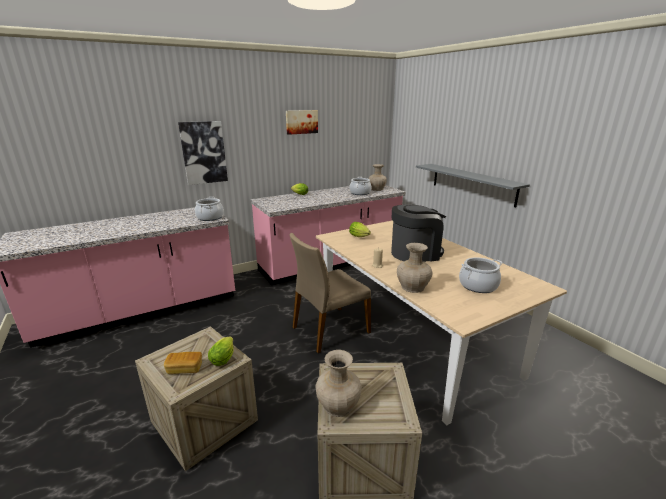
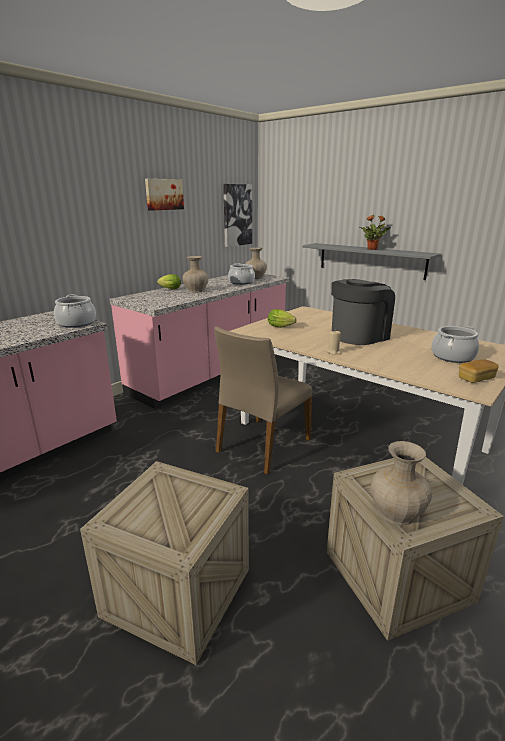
camera: 20 degrees left, 0 degrees up
(185, 369) = (168, 521): bread -> bread (476, 378)
(203, 152) = (44, 234): picture -> picture (237, 215)
(224, 357) = (211, 494): lettuce -> none
(412, 287) = (394, 367): beige vase -> beige vase (196, 290)
(470, 174) = (372, 249): none -> potted plant

